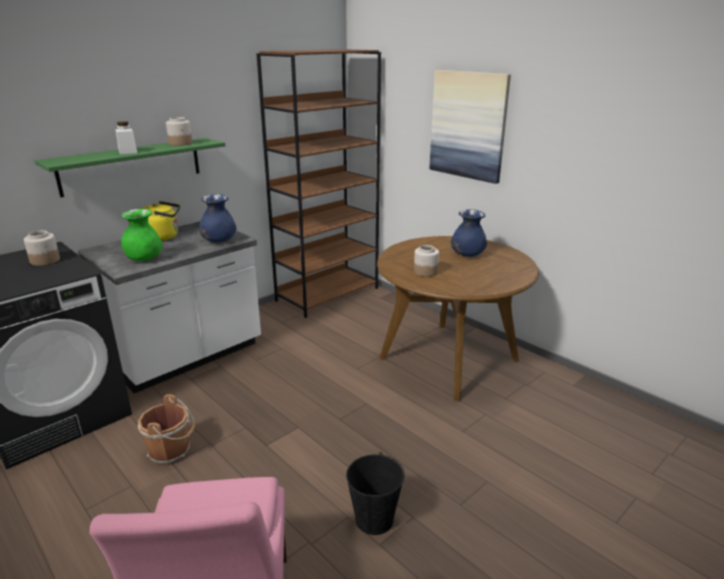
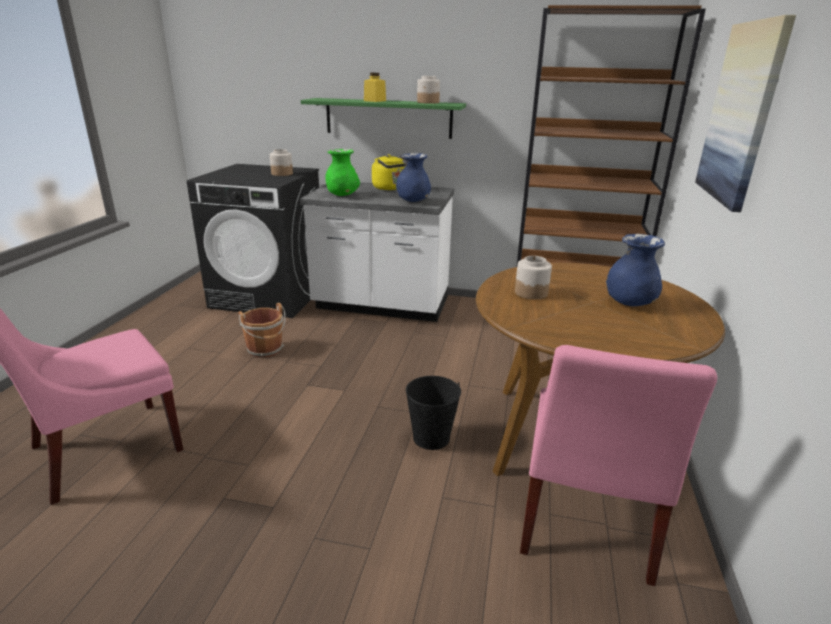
camera: 55 degrees right, 0 degrees up
(127, 151) = (375, 101): white jar -> yellow jar
(374, 519) = (254, 482): black bucket -> black bucket (431, 437)
(518, 390) = (584, 522): none -> pink chair

